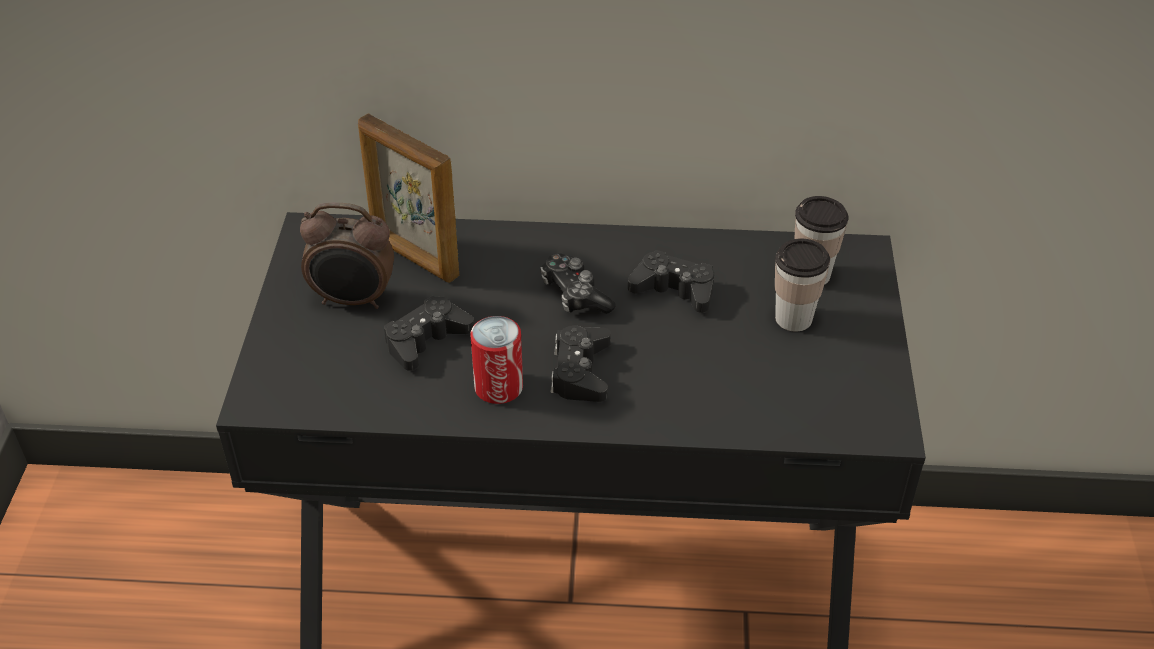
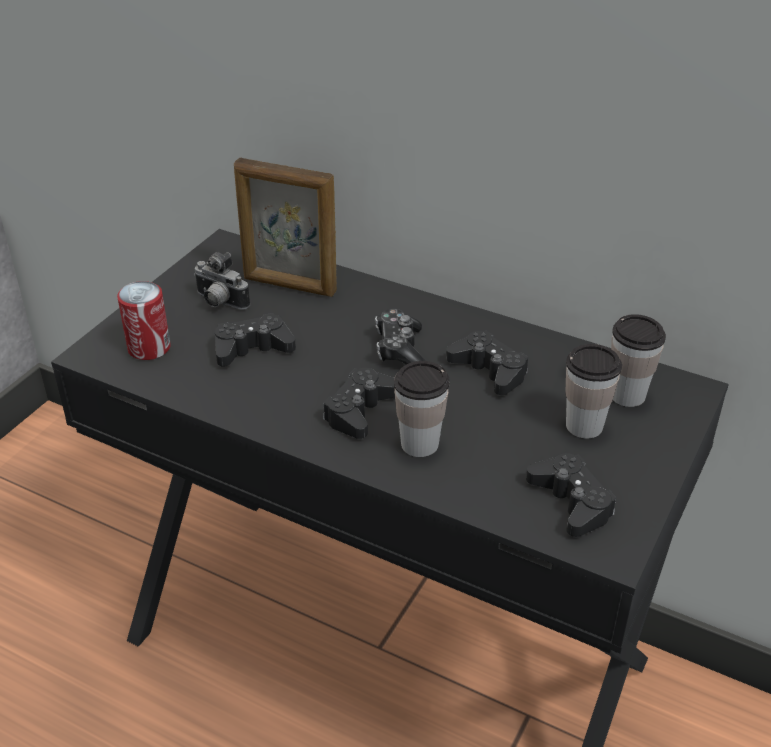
camera: 25 degrees right, 5 degrees down
(353, 300) = (219, 303): alarm clock -> camera
(414, 257) = (289, 285): picture frame -> picture frame turned 45 degrees counterclockwise
(498, 387) = (283, 401): can -> can (149, 348)
(659, 387) = (420, 444): none -> cup
(827, 396) = (571, 502): none -> black game controller

